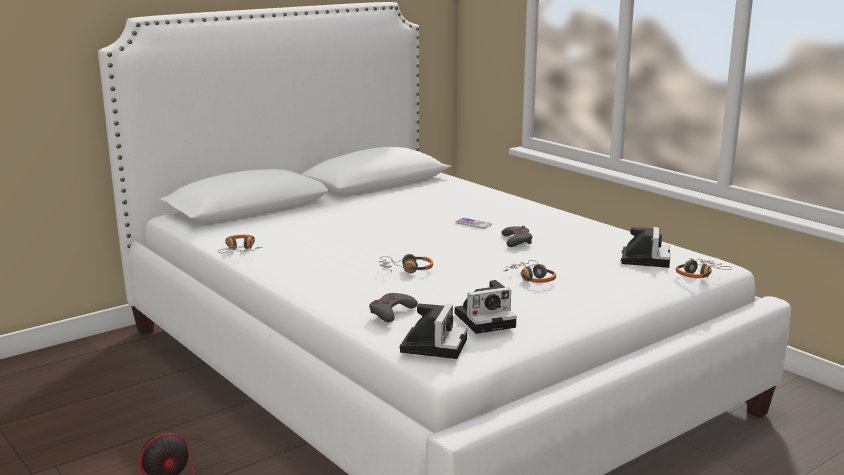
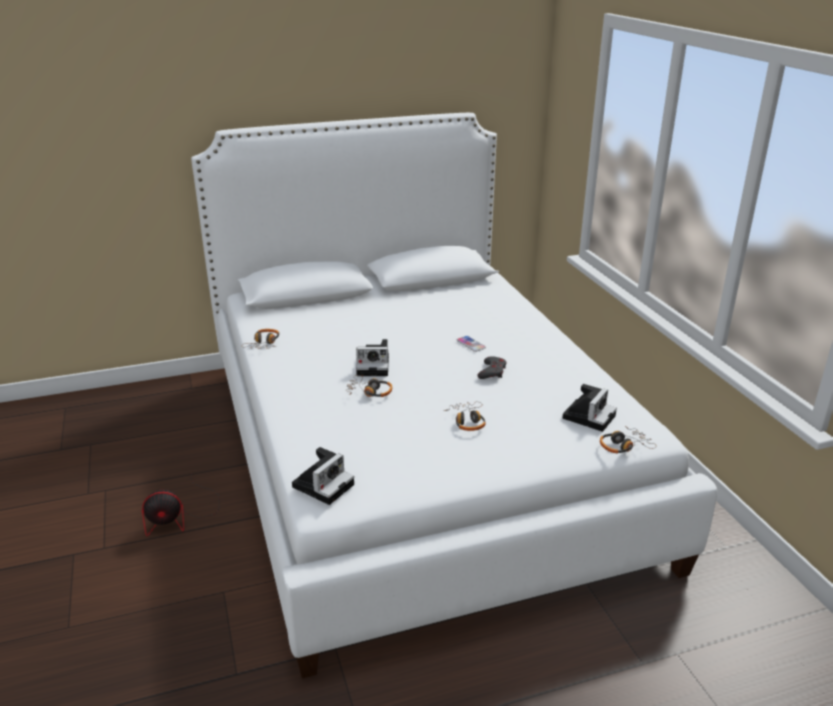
camera: 20 degrees right, 10 degrees up
(391, 312) = (319, 440): grey game controller -> none
(486, 319) = (387, 465): camera -> camera (374, 366)

